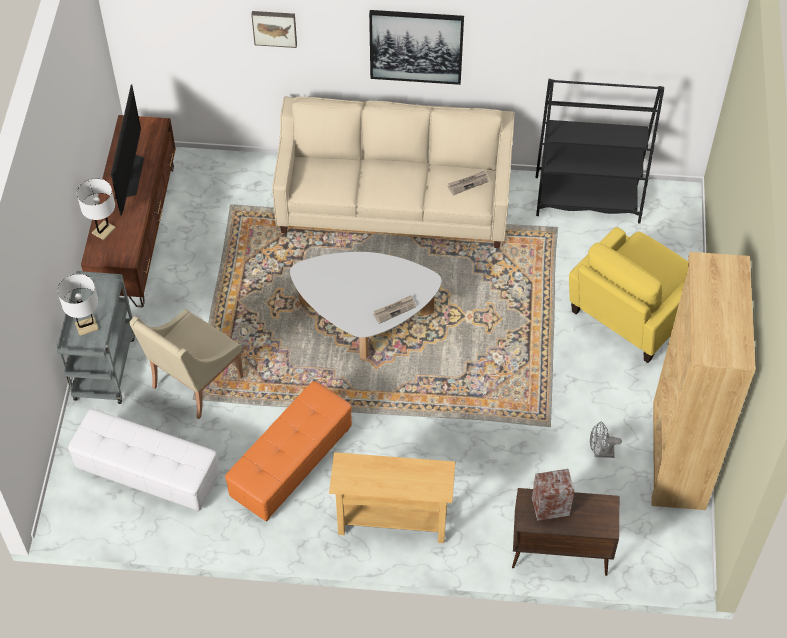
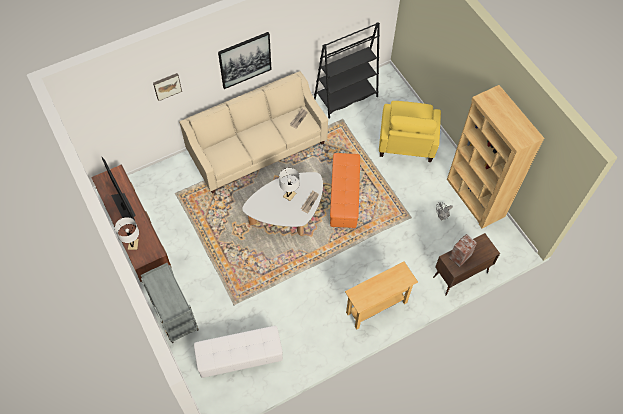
camera: 35 degrees left, 5 degrees up
(86, 326) = (168, 301): white table lamp -> white table lamp (289, 195)
(194, 383) = (228, 296): beige armchair -> none
(292, 464) = (307, 308): orange ottoman -> orange ottoman (344, 197)

